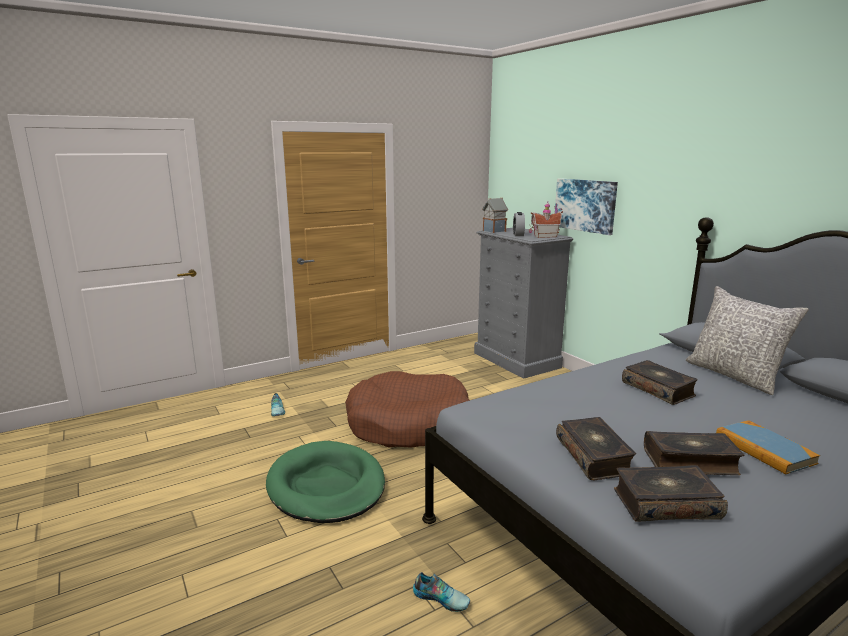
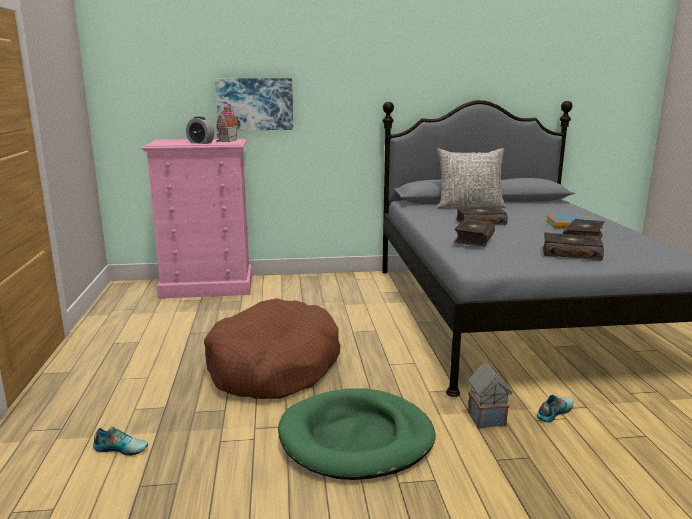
camera: 65 degrees left, 0 degrees up
(494, 231) = (162, 144): toy house -> toy house (487, 420)
(517, 360) = (208, 286): grey dresser -> pink dresser
(665, 503) = (630, 253): book -> book (473, 239)

